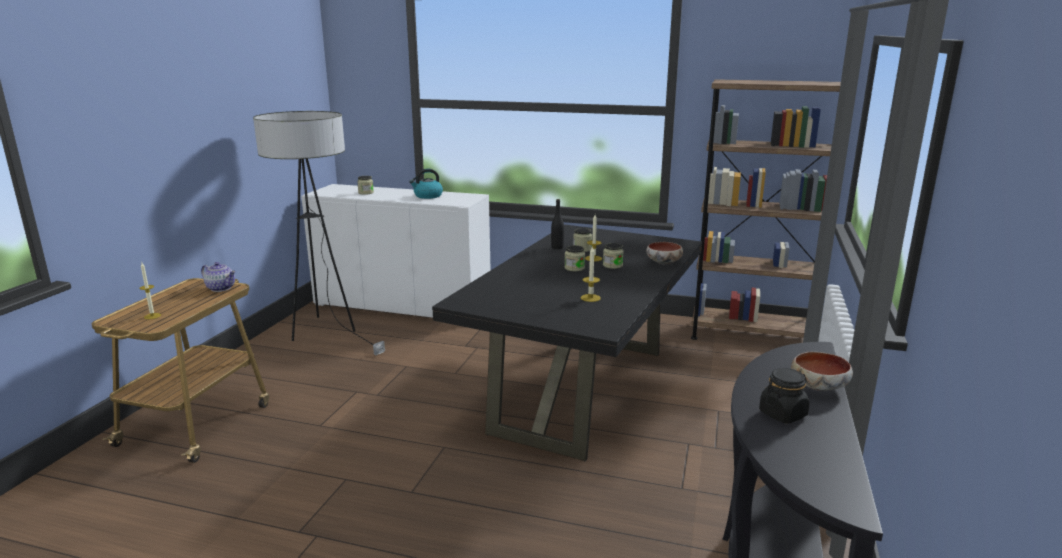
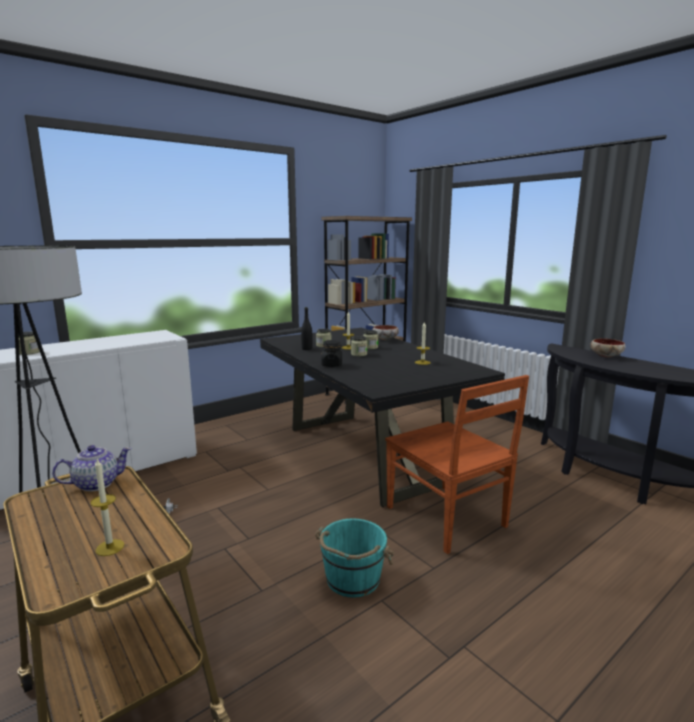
camera: 55 degrees left, 5 degrees down
(362, 457) = (352, 579): none -> turquoise bucket
(427, 196) = (114, 341): kettle -> none
(505, 476) = (447, 518): none -> brown chair
(783, 414) = (636, 367): black jar -> black jar (331, 364)

